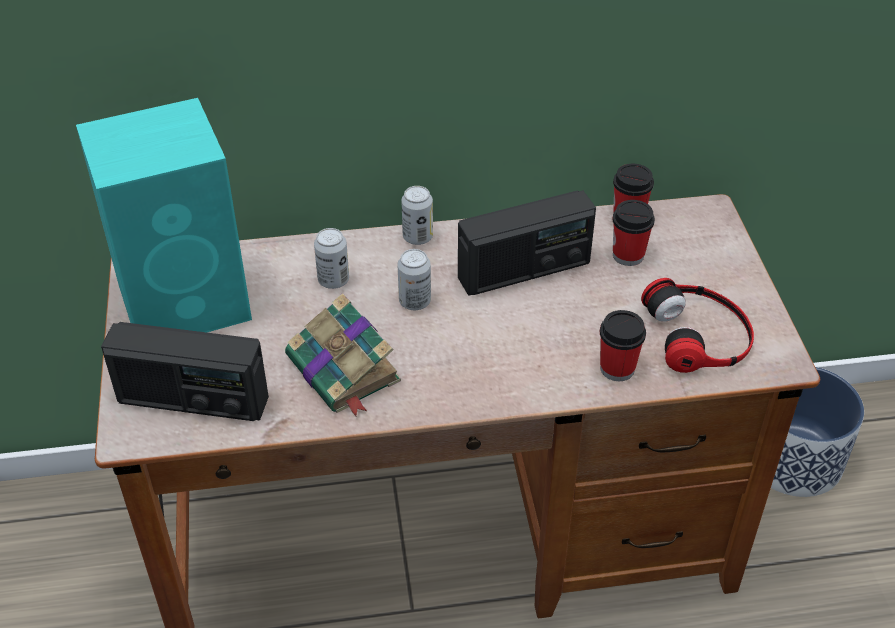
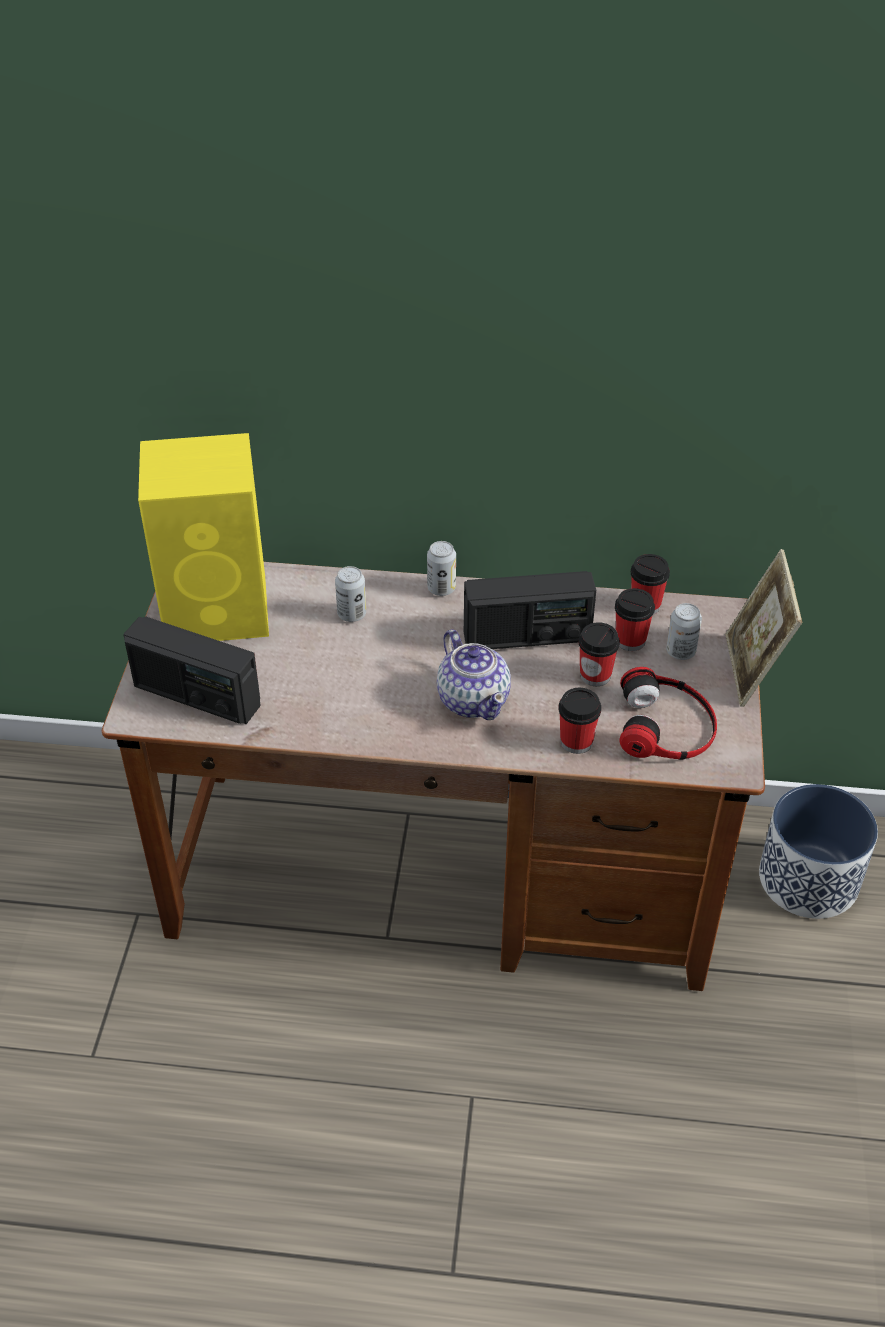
camera: 15 degrees right, 0 degrees up
(188, 301) = (220, 610): turquoise speaker -> yellow speaker
(344, 371) = (333, 696): book -> none
(415, 301) = (417, 647): can -> can (680, 652)
(495, 345) = (473, 699): none -> teapot
(608, 296) = (595, 675): none -> cup
(758, 263) = (752, 670): none -> picture frame

